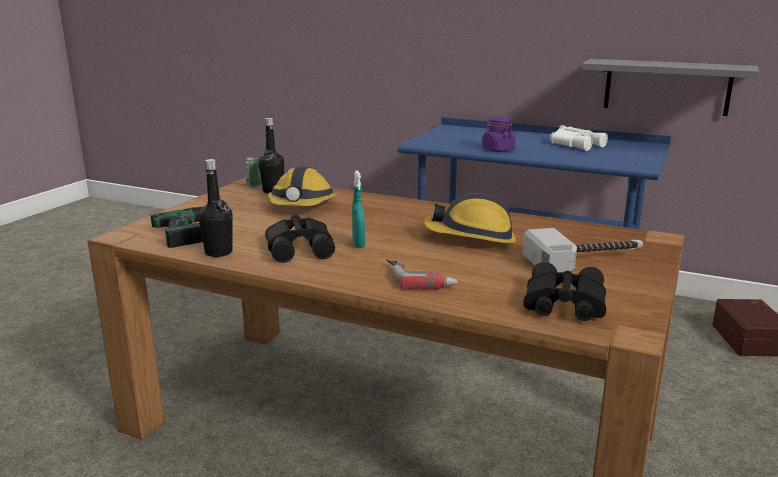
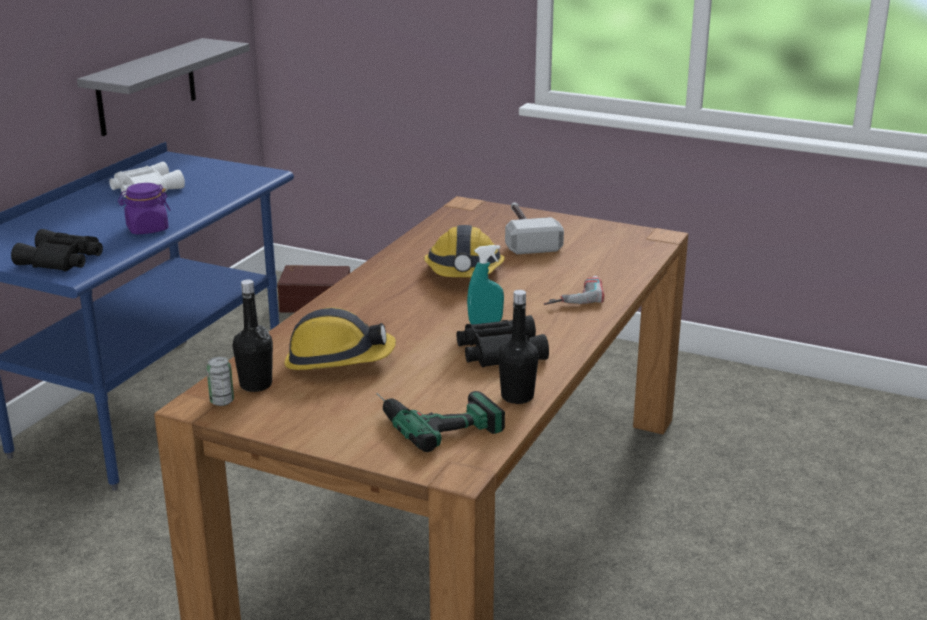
camera: 90 degrees left, 5 degrees up
(562, 304) = (616, 250): black binoculars -> black binoculars (61, 261)

